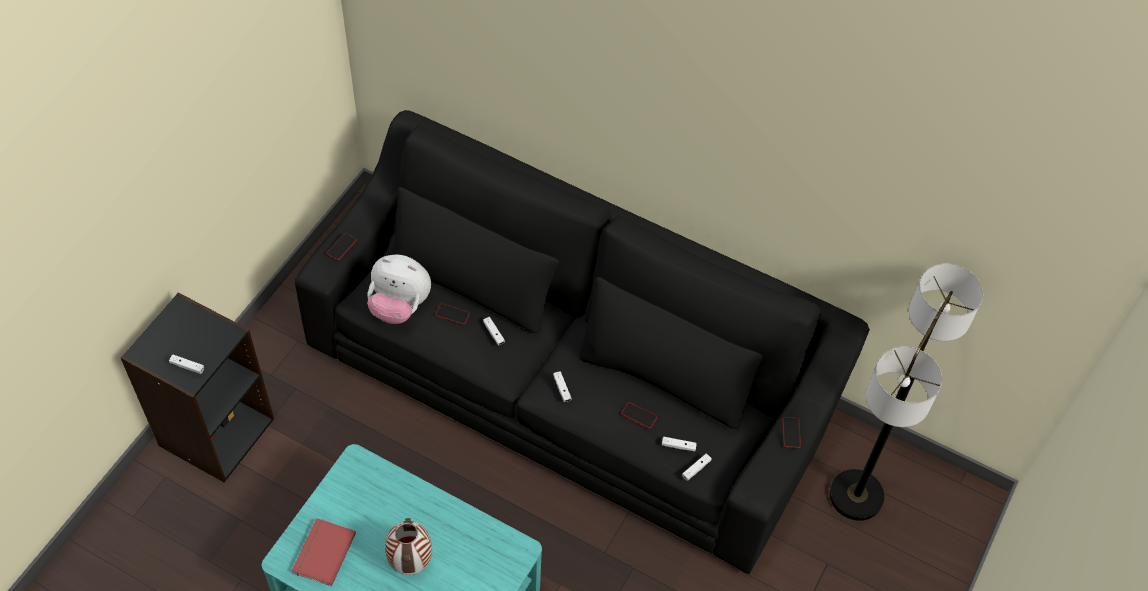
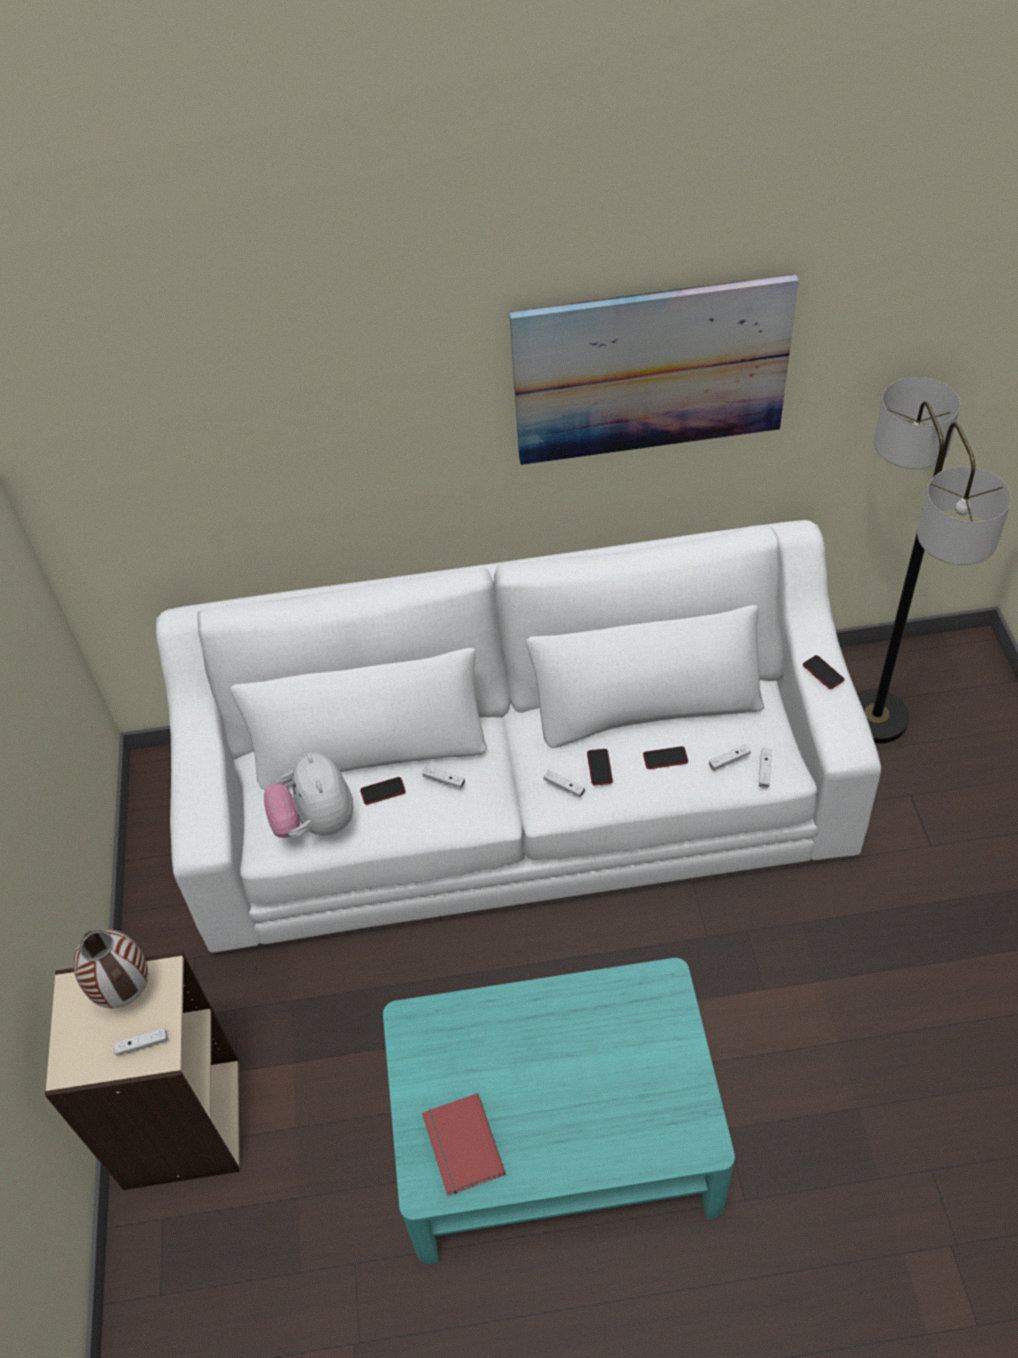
camera: 30 degrees left, 5 degrees down
(215, 431) = (180, 1122): black bookcase -> beige bookcase
(341, 247) = (201, 801): phone -> phone (599, 767)
(399, 306) = (316, 822): plush toy -> plush toy turned 90 degrees clockwise
(410, 562) = (565, 1081): vase -> vase (124, 992)
(569, 382) = (520, 800): black sofa -> white sofa
(771, 149) = (650, 370): none -> picture

